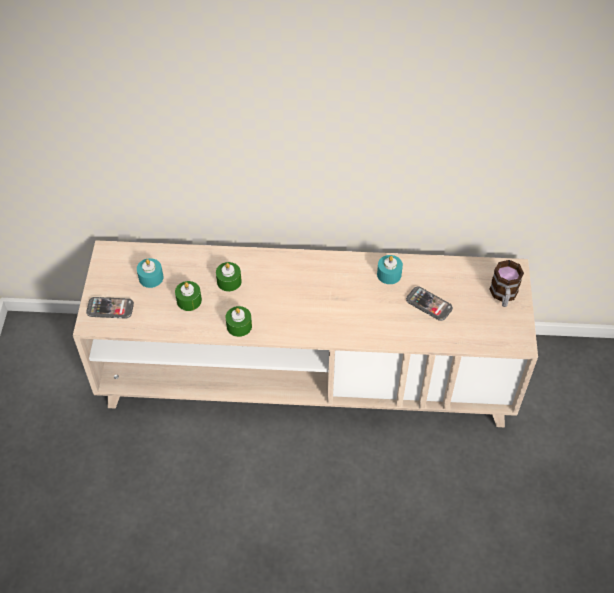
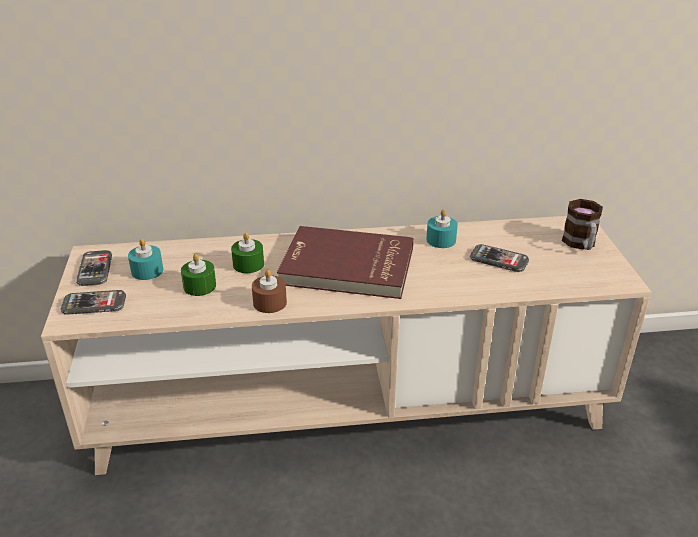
camera: 10 degrees left, 20 degrees down
(111, 271) = (95, 269): none -> phone
(239, 326) = (270, 303): green candle -> brown candle
(305, 296) = (347, 267): none -> red book

